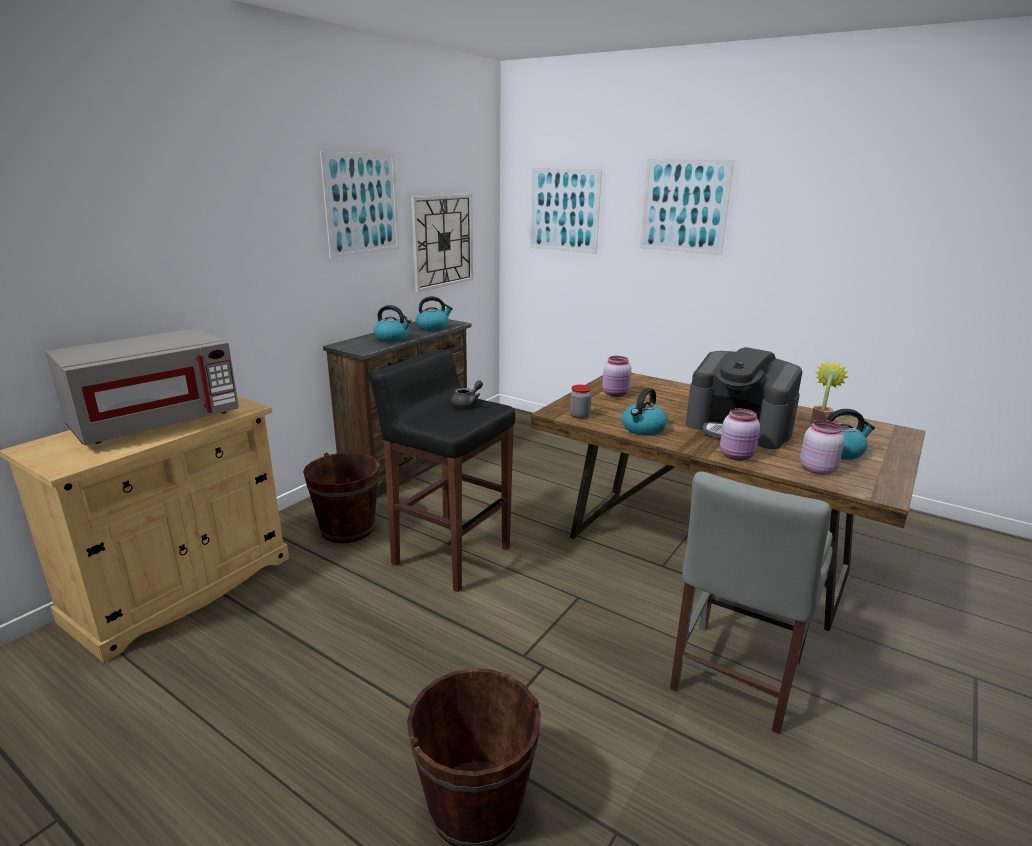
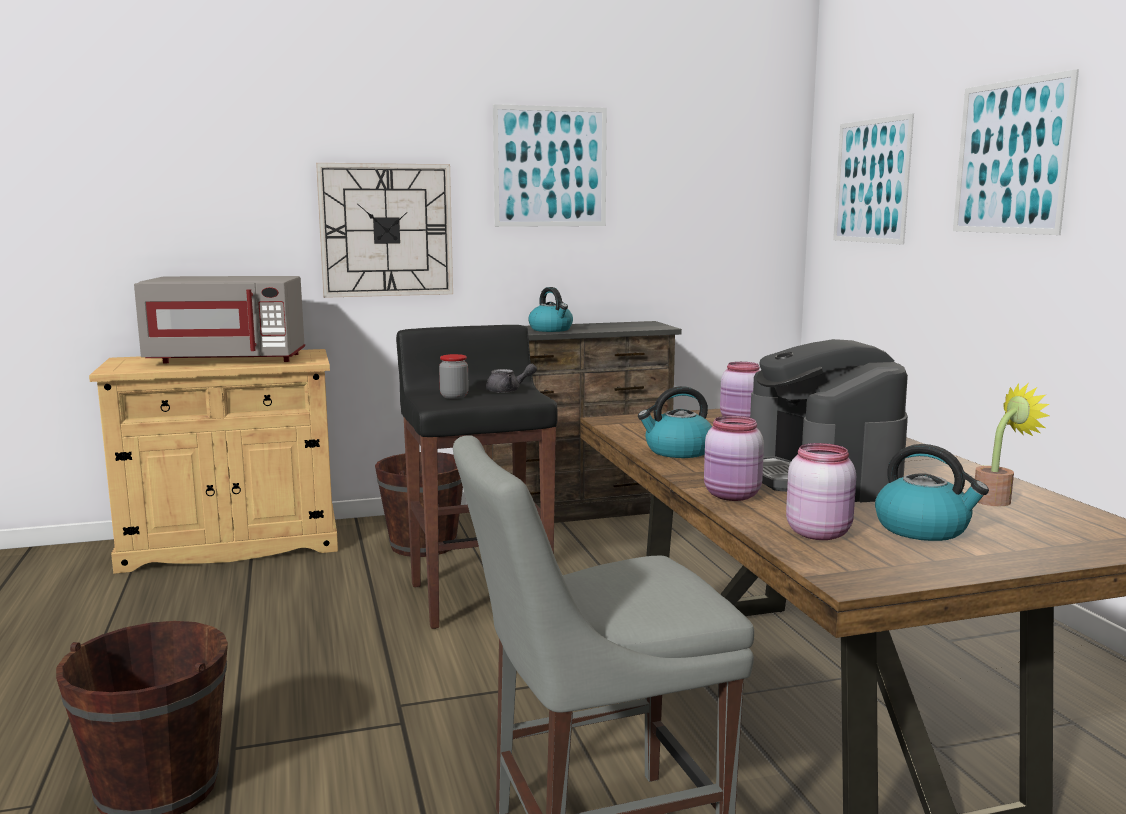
camera: 40 degrees right, 10 degrees down
(433, 327) = (623, 327): kettle -> none
(442, 241) = (686, 223): wall clock -> wall clock (386, 230)
(579, 415) = (633, 428): jar -> jar (454, 396)

